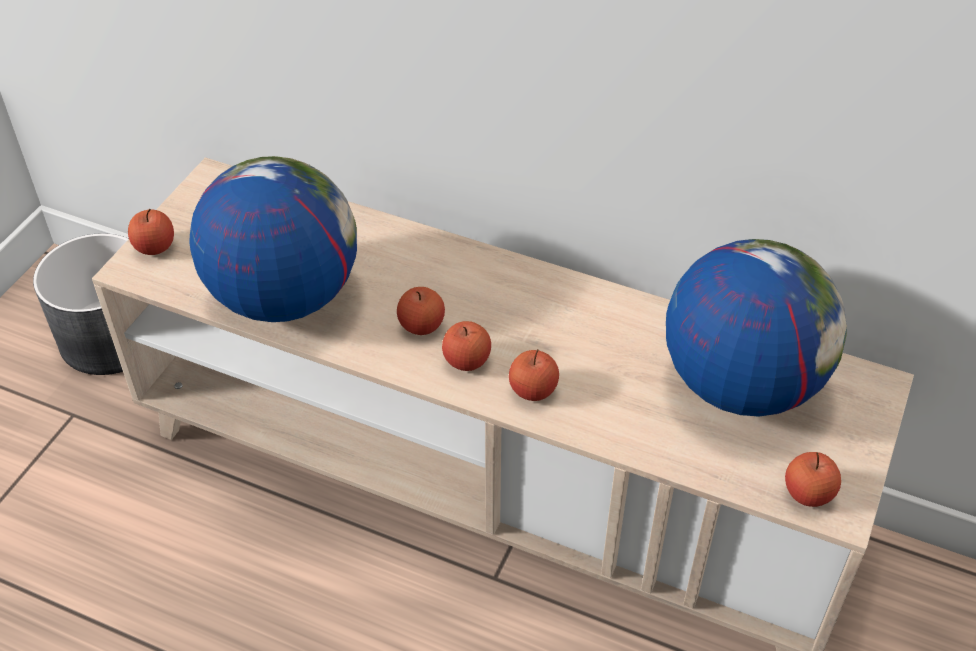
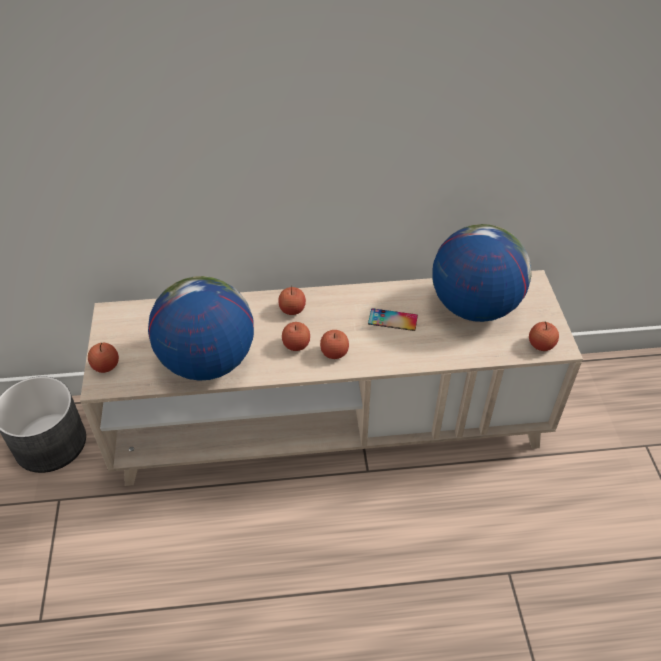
camera: 30 degrees left, 0 degrees up
(533, 390) = (379, 353): apple -> apple (292, 309)
(593, 349) = (392, 320): none -> phone

